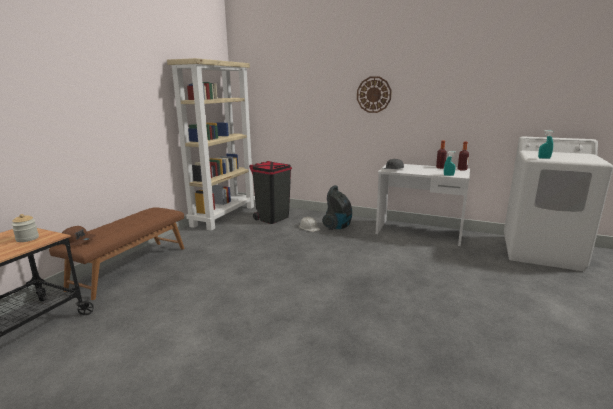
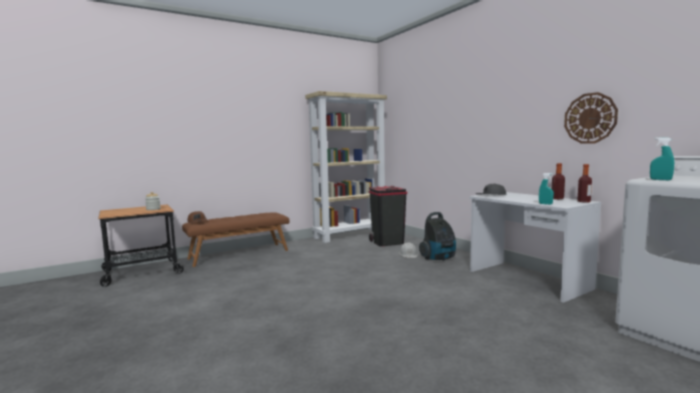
camera: 35 degrees right, 10 degrees down
(373, 94) = (490, 114): wall clock -> wall clock (590, 118)

